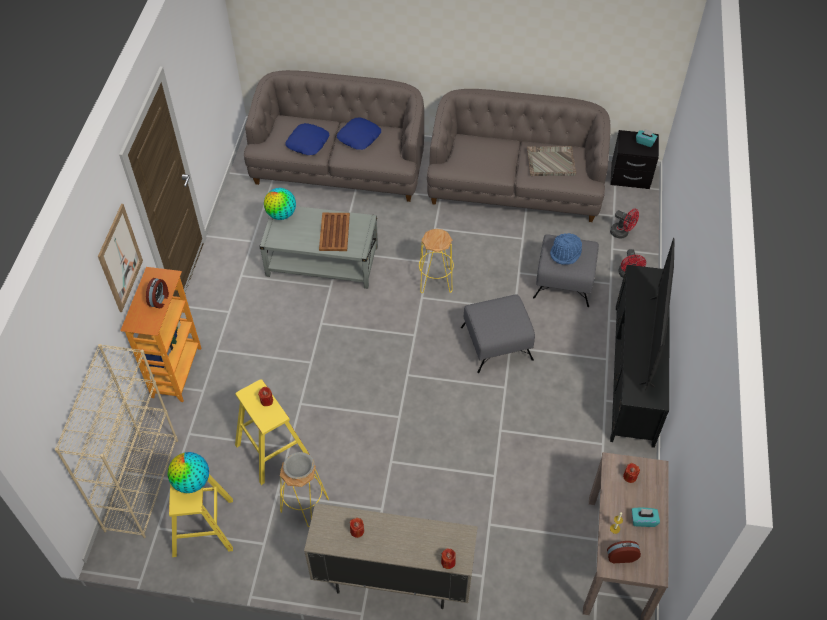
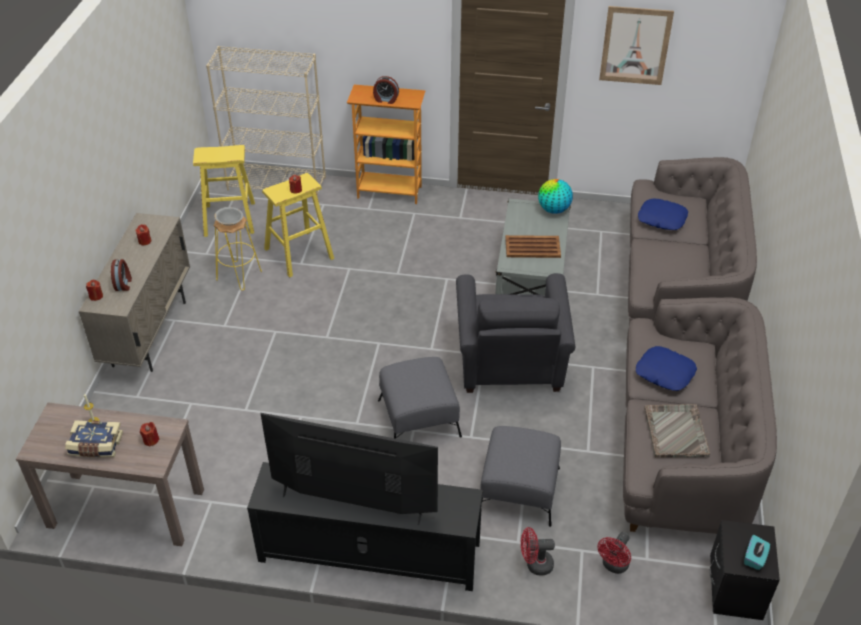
camera: 90 degrees right, 10 degrees down
(120, 258) = (396, 45): picture -> picture (635, 45)
(192, 482) = (221, 156): globe -> none
(359, 137) = (680, 257): blue pillow -> blue pillow (664, 373)
(435, 281) = (509, 366): yellow stool -> grey armchair
(565, 253) = (521, 450): blue hat -> none
(621, 556) = (61, 423): alarm clock -> alarm clock (124, 284)
(643, 520) = (96, 446): turquoise tissue box -> book

